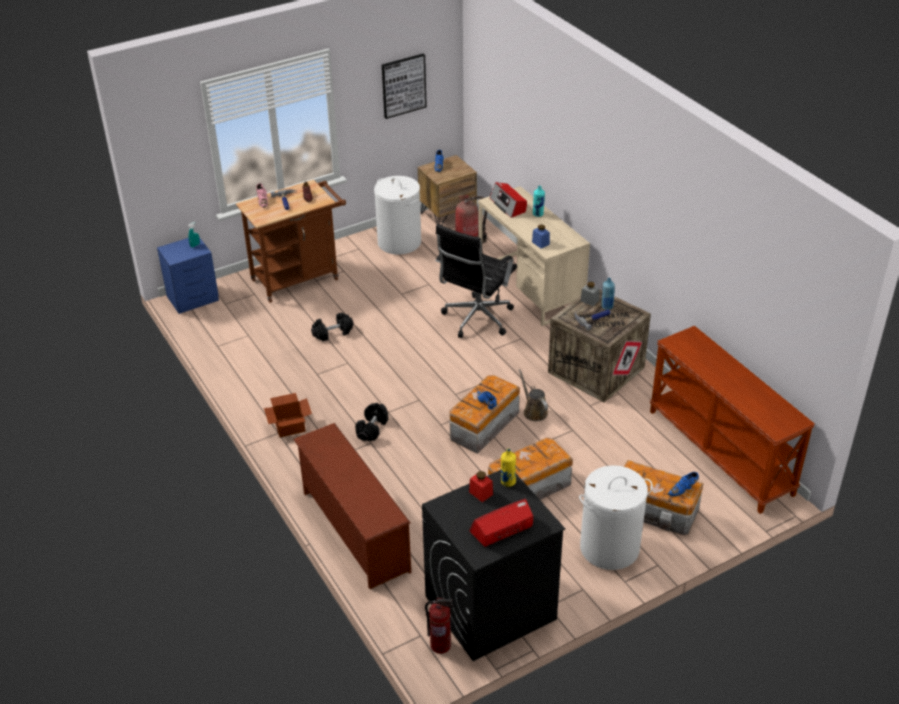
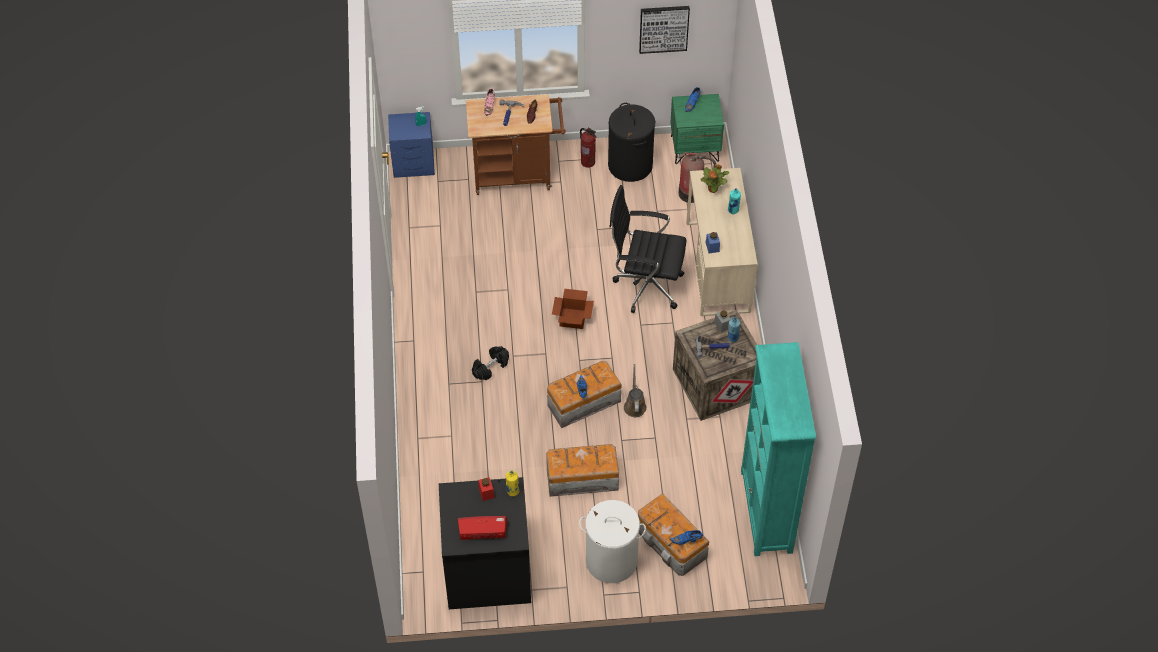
camera: 25 degrees right, 15 degrees up
(290, 425) = (426, 337): cardboard box -> cardboard box (573, 318)
(333, 333) = (512, 251): black dumbbell -> none
(353, 531) = (423, 460): brown shoe rack -> none
(399, 242) = (630, 165): white laundry basket -> black laundry basket
(440, 645) = (433, 586): fire extinguisher -> fire extinguisher (588, 162)
(447, 216) = (695, 148): brown nightstand -> green nightstand
(476, 320) = (645, 286): black office chair -> black office chair turned 45 degrees clockwise
(508, 205) = (713, 189): radio -> potted plant
(721, 452) = (766, 512): brown console table -> turquoise bookcase

